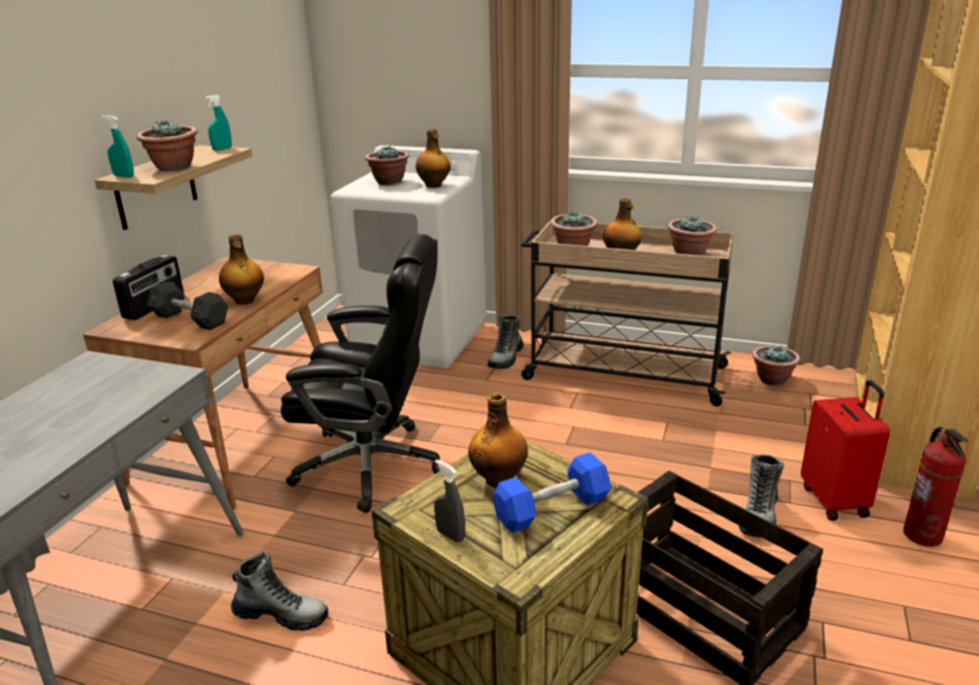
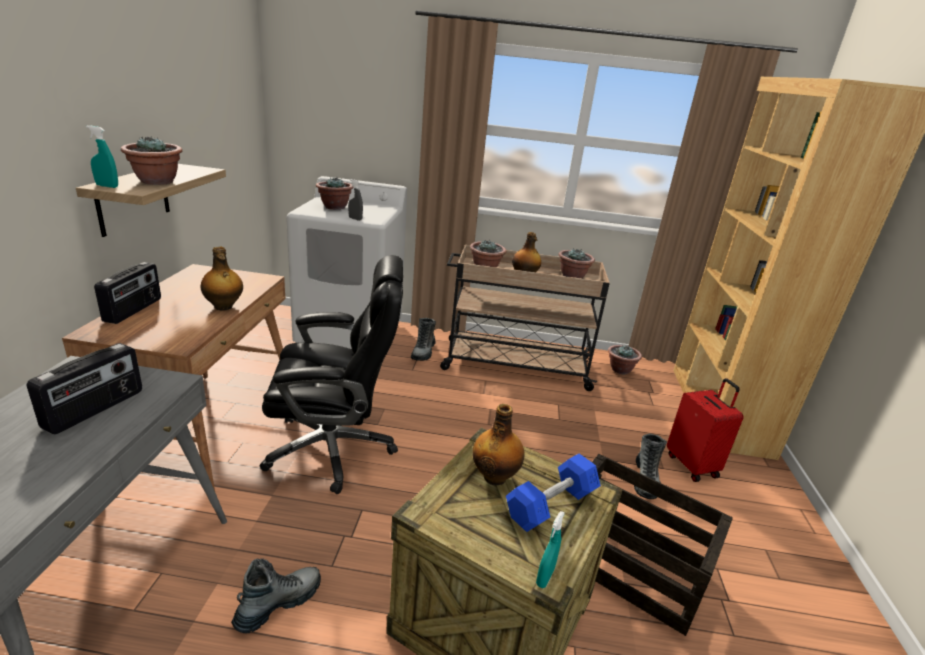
camera: 15 degrees left, 0 degrees up
(100, 398) = (95, 409): none -> radio
(190, 319) = (174, 324): grey dumbbell -> none
(222, 149) = (198, 168): turquoise spray bottle -> turquoise spray bottle (545, 577)
(281, 615) = (278, 603): boot -> boot turned 45 degrees counterclockwise
(434, 186) = (374, 212): bottle -> none
(450, 535) = (473, 538): grey spray bottle -> grey spray bottle (355, 219)
(923, 535) = (758, 490): fire extinguisher -> none

